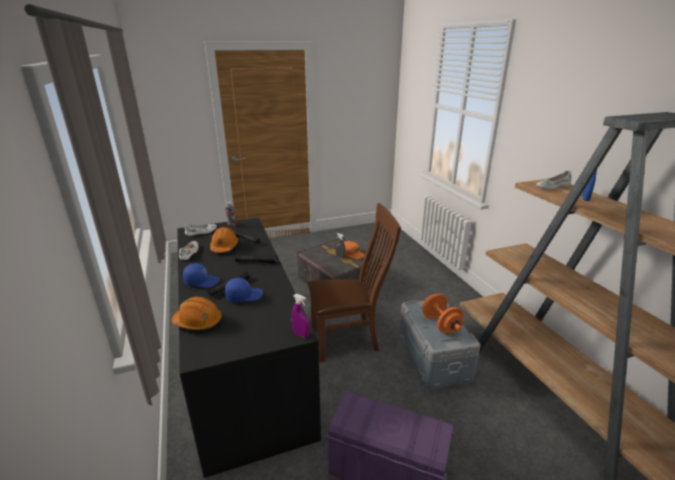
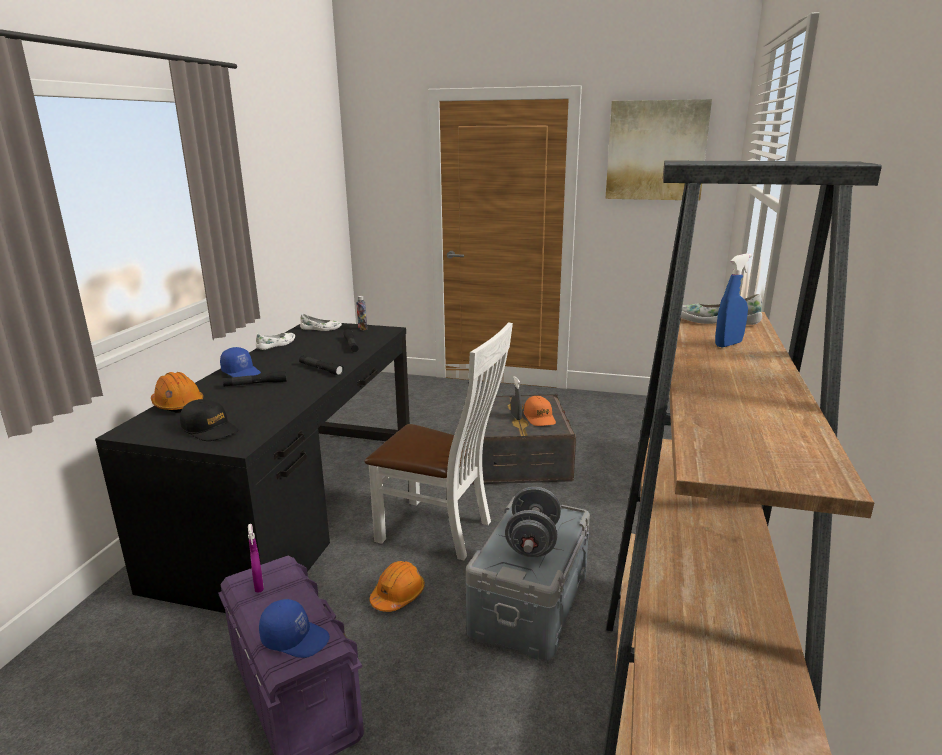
camera: 35 degrees right, 5 degrees down
(224, 247) = (317, 347): orange hard hat -> orange hard hat (398, 595)
(244, 296) = (254, 396): blue cap -> blue cap (295, 638)
(258, 331) = (210, 429): none -> black cap
(301, 334) = (239, 447): purple spray bottle -> purple spray bottle (259, 585)
(348, 339) = (441, 531): brown chair -> white chair
(357, 82) = (656, 150): none -> picture
(440, 324) = (533, 542): orange dumbbell -> grey dumbbell

